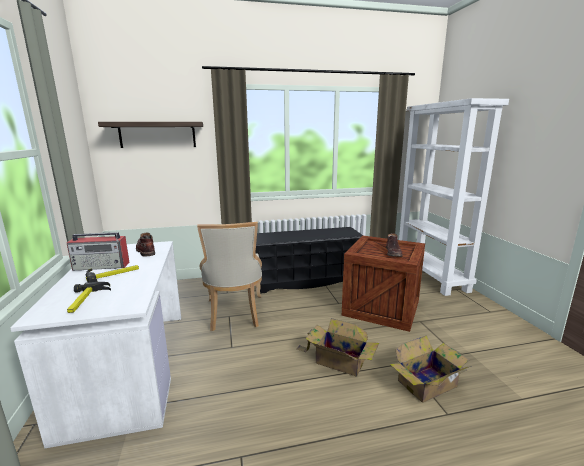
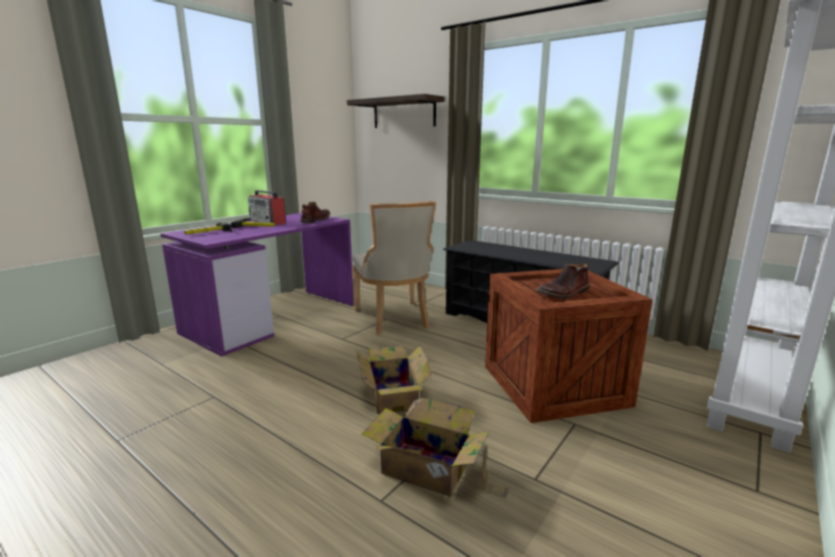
camera: 50 degrees right, 0 degrees up
(129, 366) = (272, 318): white desk -> purple desk
(234, 314) = (393, 319): beige chair -> beige chair turned 60 degrees counterclockwise

